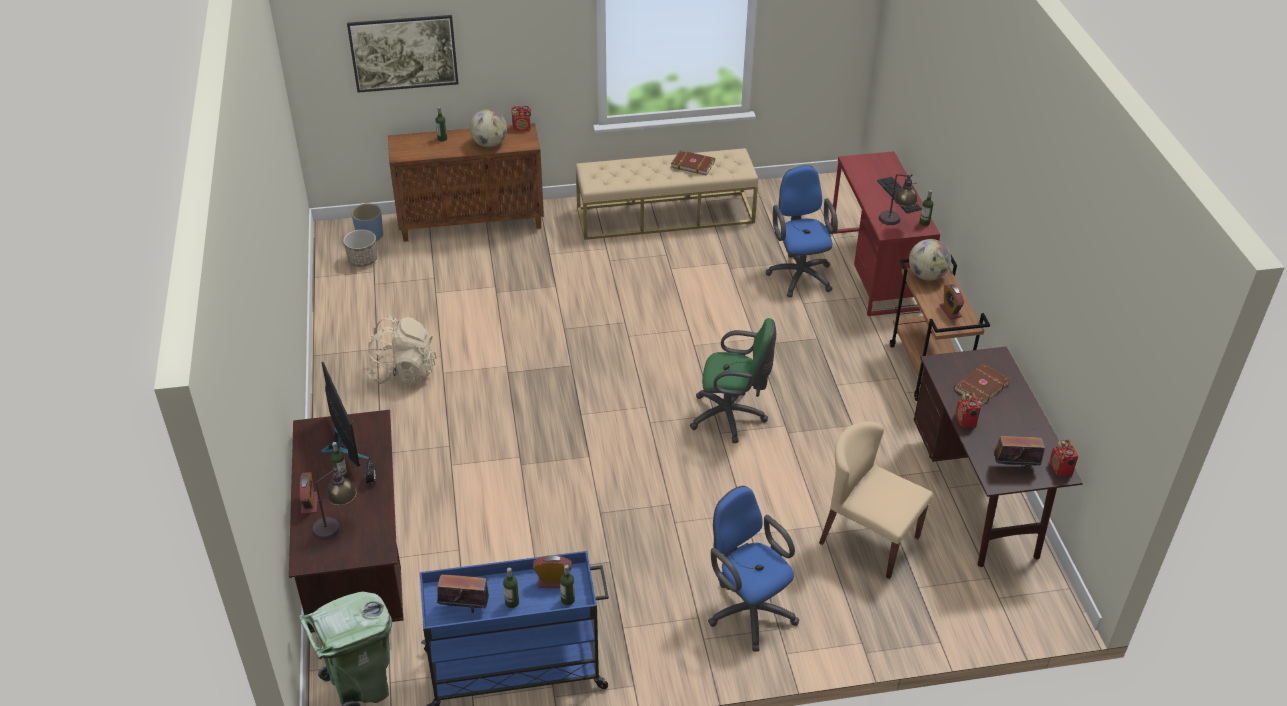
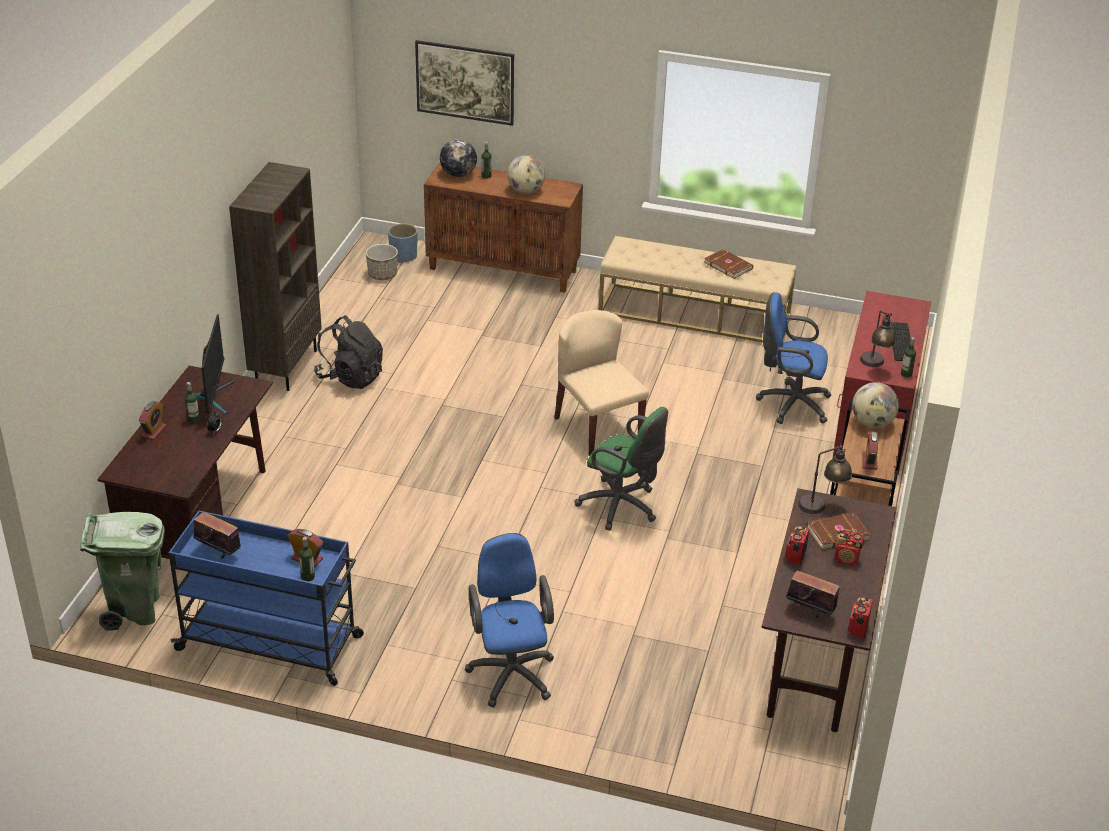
camera: 25 degrees right, 5 degrees down
(334, 382) = (286, 367): none -> brown bookcase
(337, 525) = (162, 455): table lamp -> table lamp (822, 505)
(404, 372) = (350, 377): beige backpack -> black backpack
(415, 144) = (458, 174): none -> globe
(512, 602) = (260, 562): bottle -> none
(522, 128) = (567, 185): radio -> radio (846, 559)
(799, 274) = (790, 404): blue office chair -> blue office chair turned 90 degrees counterclockwise
(868, 539) = (673, 655): beige chair -> beige chair (597, 428)

